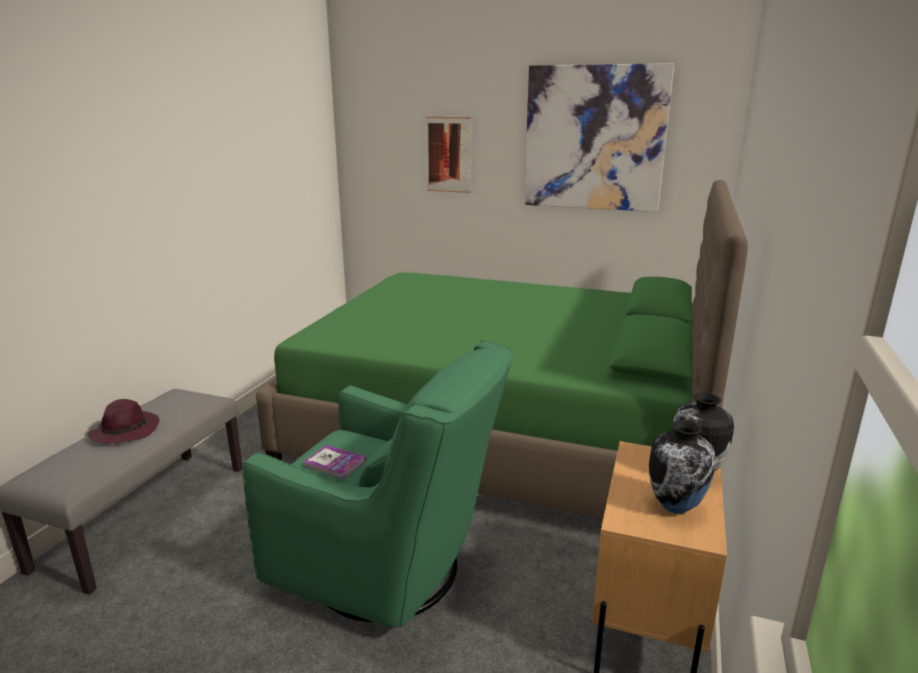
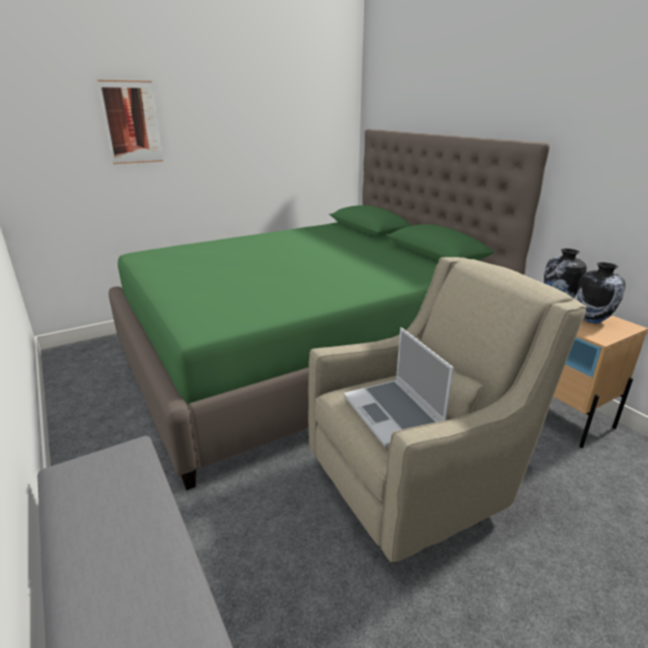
camera: 50 degrees left, 5 degrees up
(125, 430) = (108, 542): purple hat -> none
(334, 463) = (394, 414): book -> laptop
(392, 570) = (420, 482): green armchair -> beige armchair
(594, 138) = (267, 101): picture -> none

